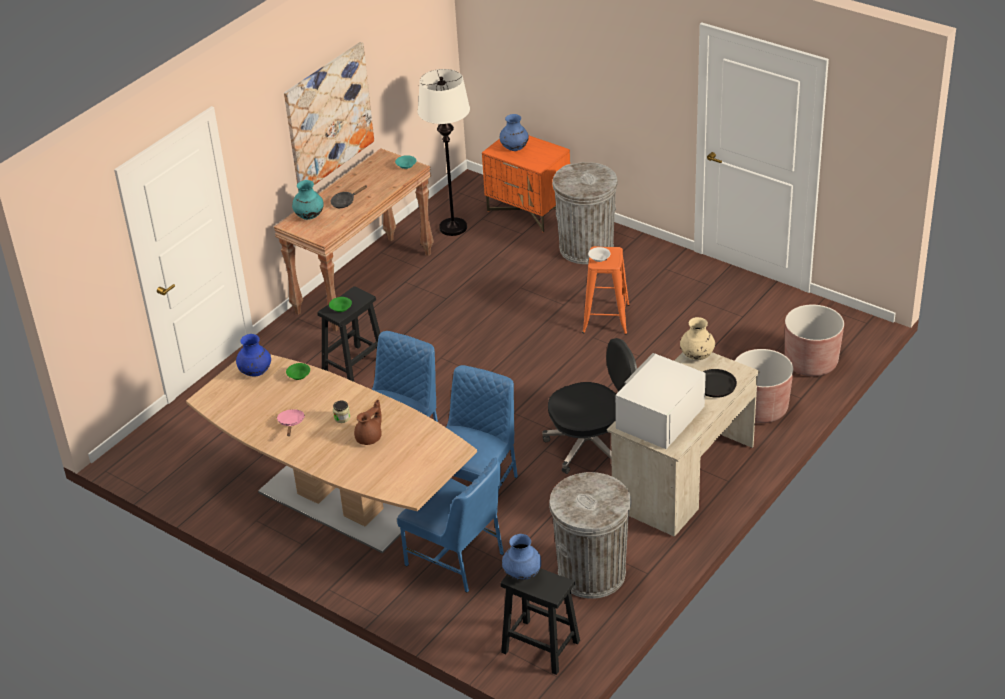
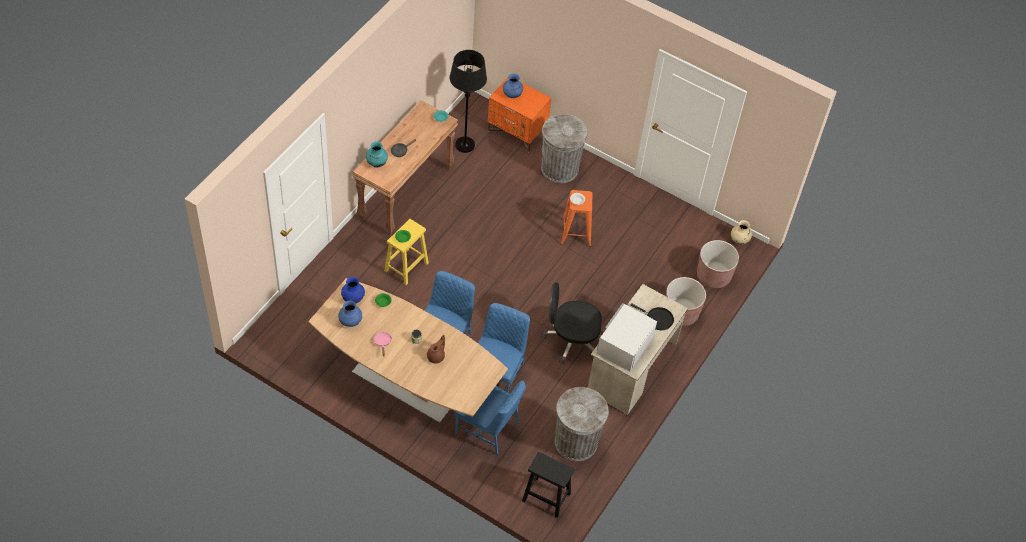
camera: 10 degrees left, 15 degrees up
(328, 117) = (391, 92): picture -> none
(355, 365) = (406, 266): black stool -> yellow stool
(453, 227) = (465, 145): white floor lamp -> black floor lamp
(522, 574) = (541, 463): blue vase -> blue vase (350, 321)
(591, 445) = (571, 340): black office chair -> black office chair turned 150 degrees counterclockwise
(697, 356) = (647, 294): beige vase -> beige vase (739, 240)

